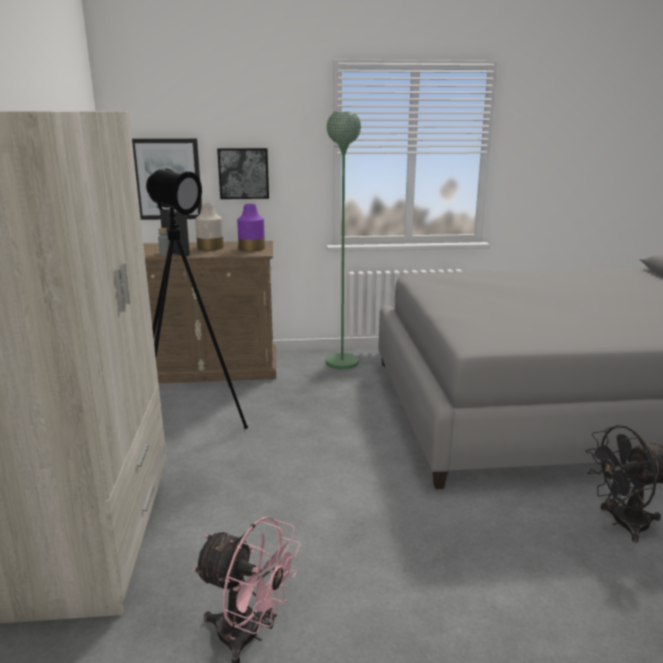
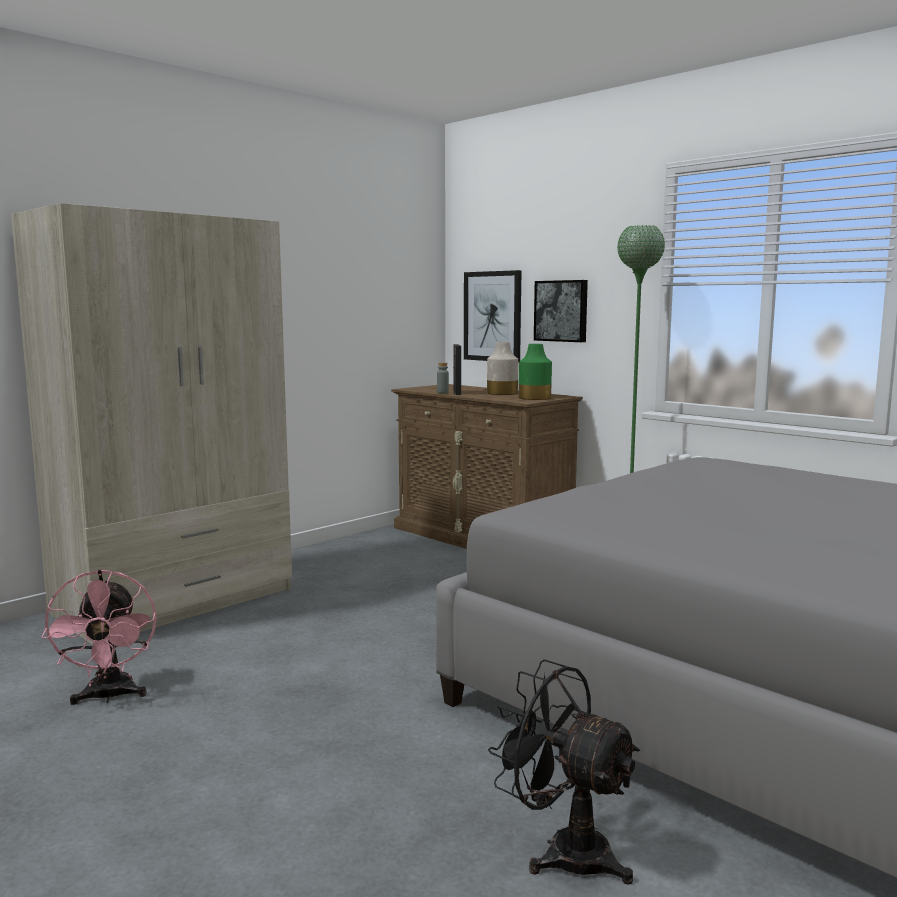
camera: 50 degrees right, 10 degrees down
(191, 413) = (394, 563): black floor lamp -> none
(251, 248) = (534, 398): purple vase -> green vase

